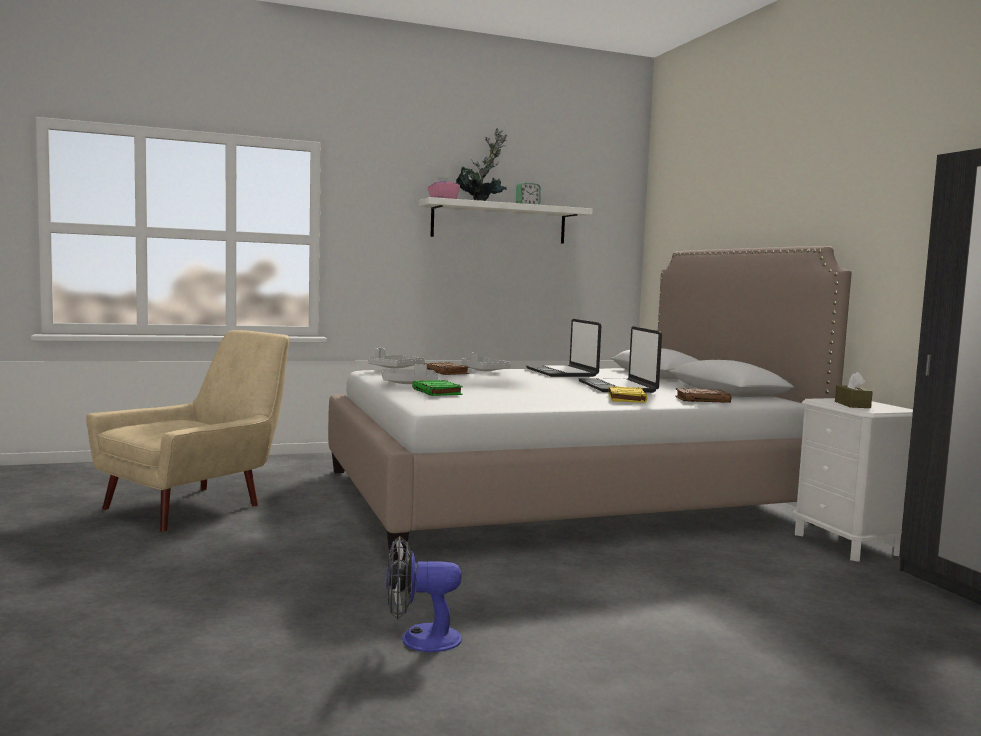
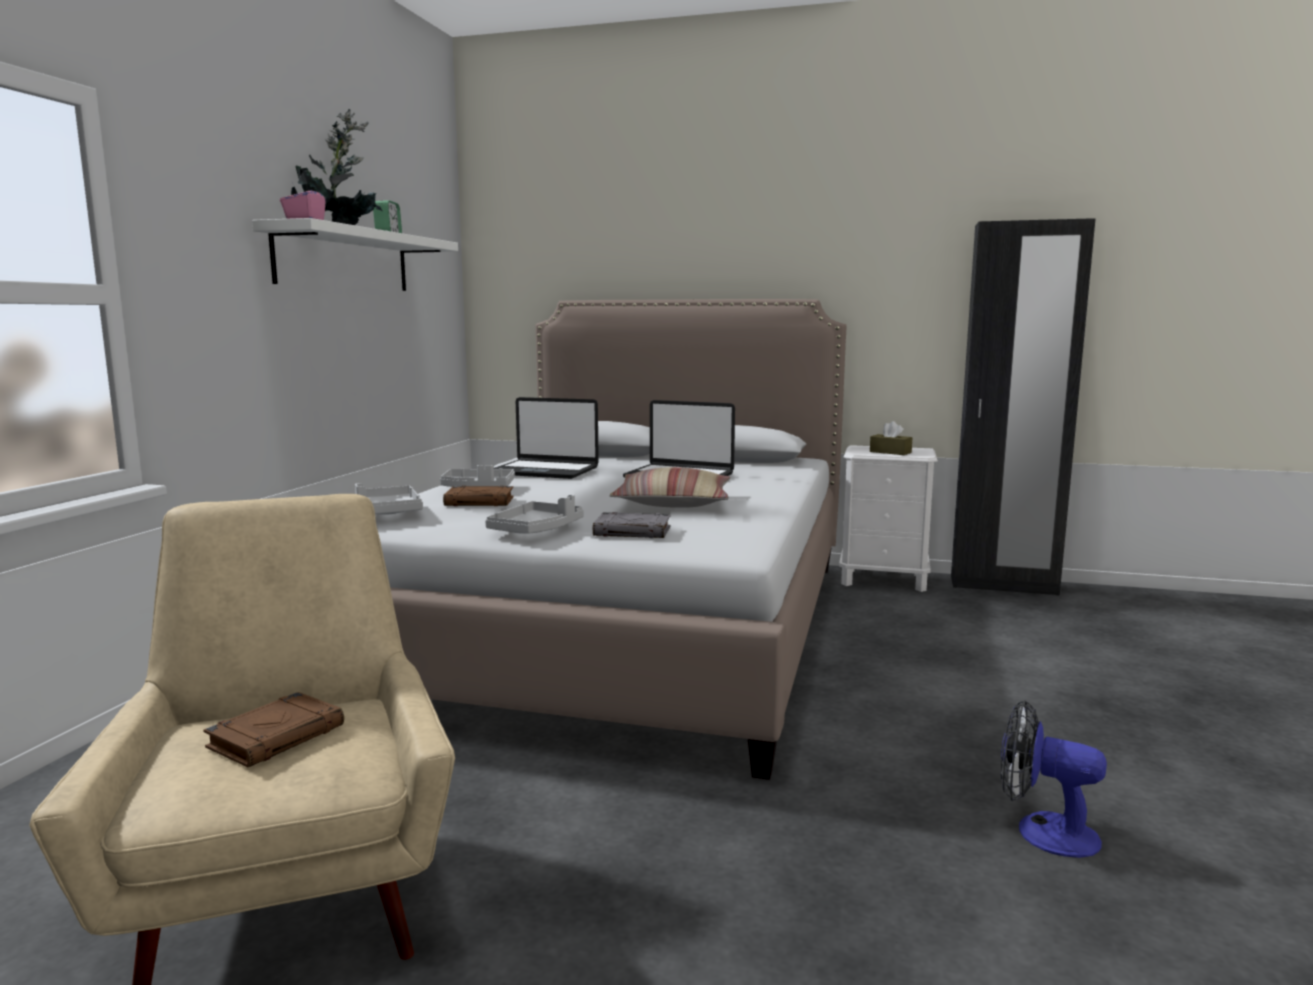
camera: 55 degrees left, 5 degrees up
(419, 639) = (1042, 831): fan -> fan turned 90 degrees clockwise
(437, 392) = (633, 531): green book -> grey book
(532, 392) = (673, 503): none -> pillow
(626, 398) = (757, 487): yellow book -> none
(703, 400) = (787, 473): brown book -> brown book (277, 736)

